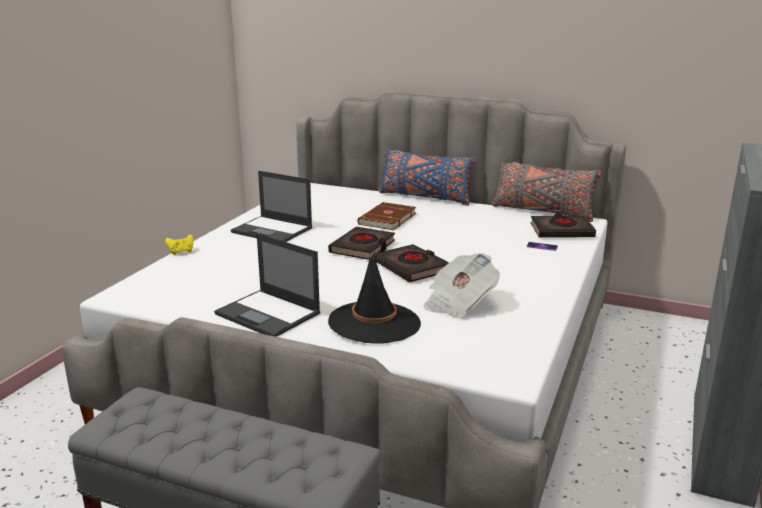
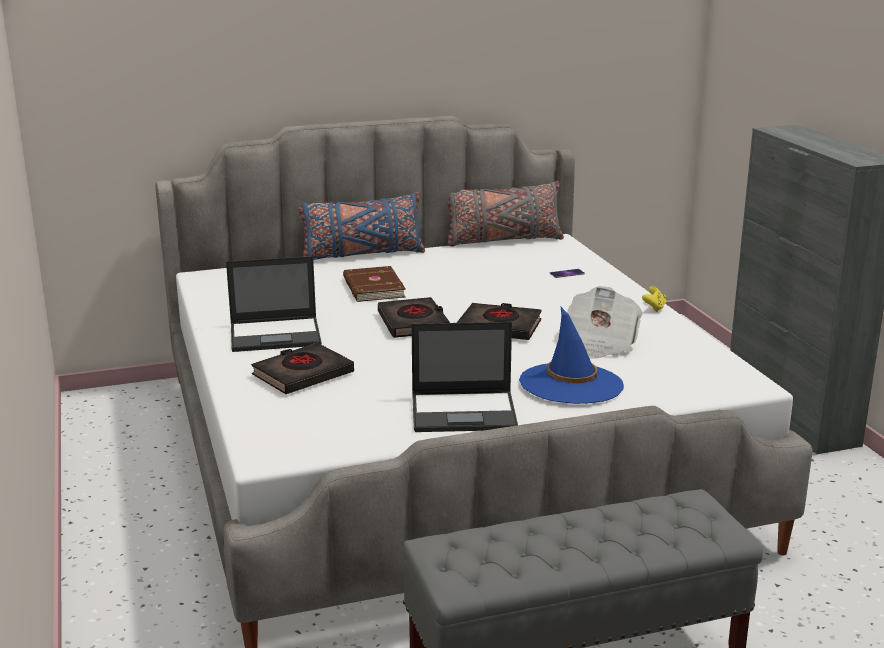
camera: 40 degrees left, 0 degrees up
(181, 252) = (225, 390): yellow game controller -> yellow game controller (654, 308)
(374, 323) = (571, 384): black hat -> blue hat
(561, 231) = (555, 255): black book -> black book (302, 375)

